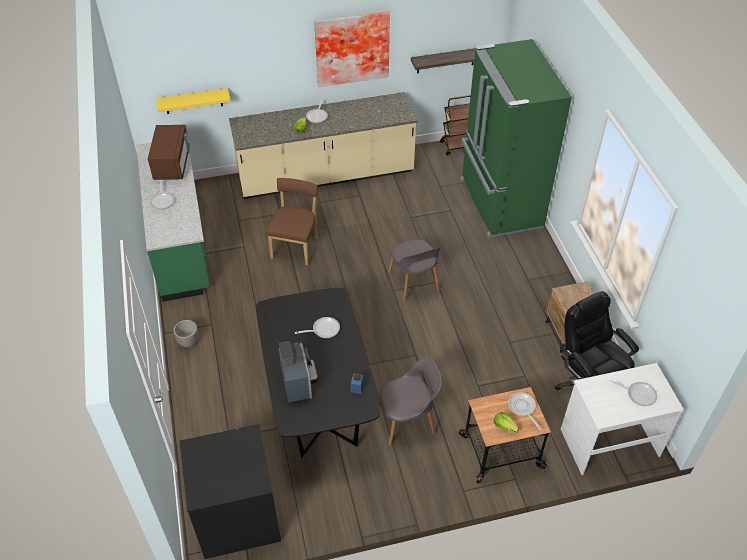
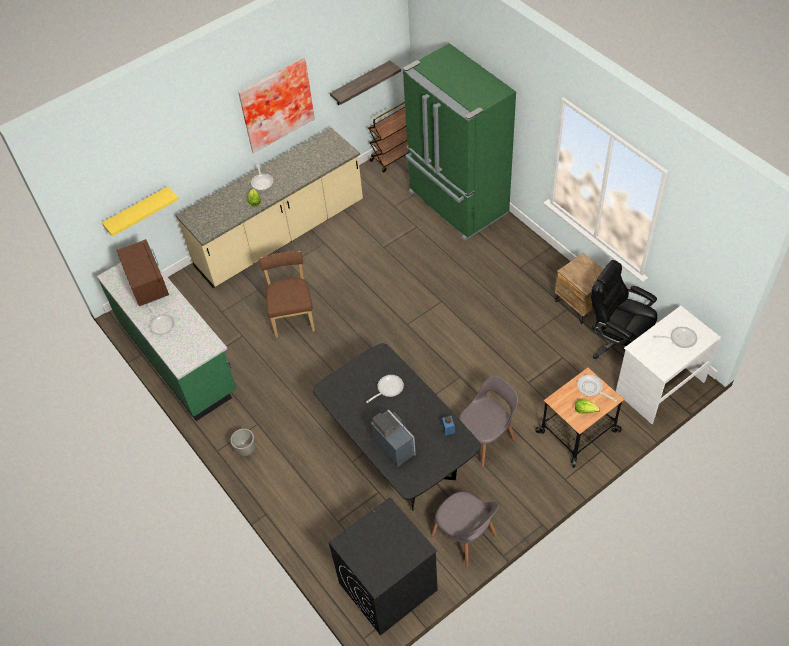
camera: 20 degrees left, 5 degrees up
(414, 283) = (422, 310): grey chair -> grey chair (465, 537)

